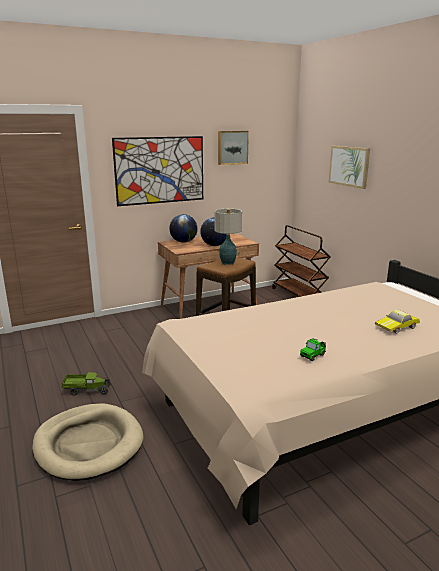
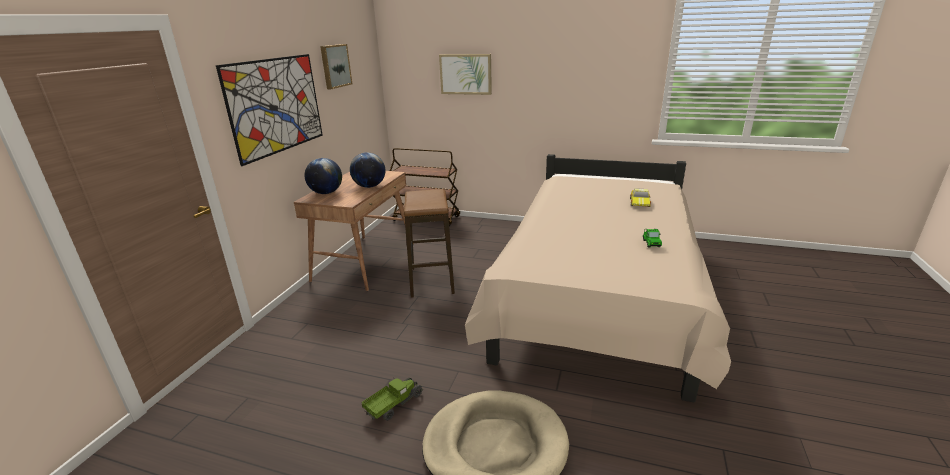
camera: 45 degrees left, 5 degrees up
(228, 262) = (424, 198): table lamp -> none

